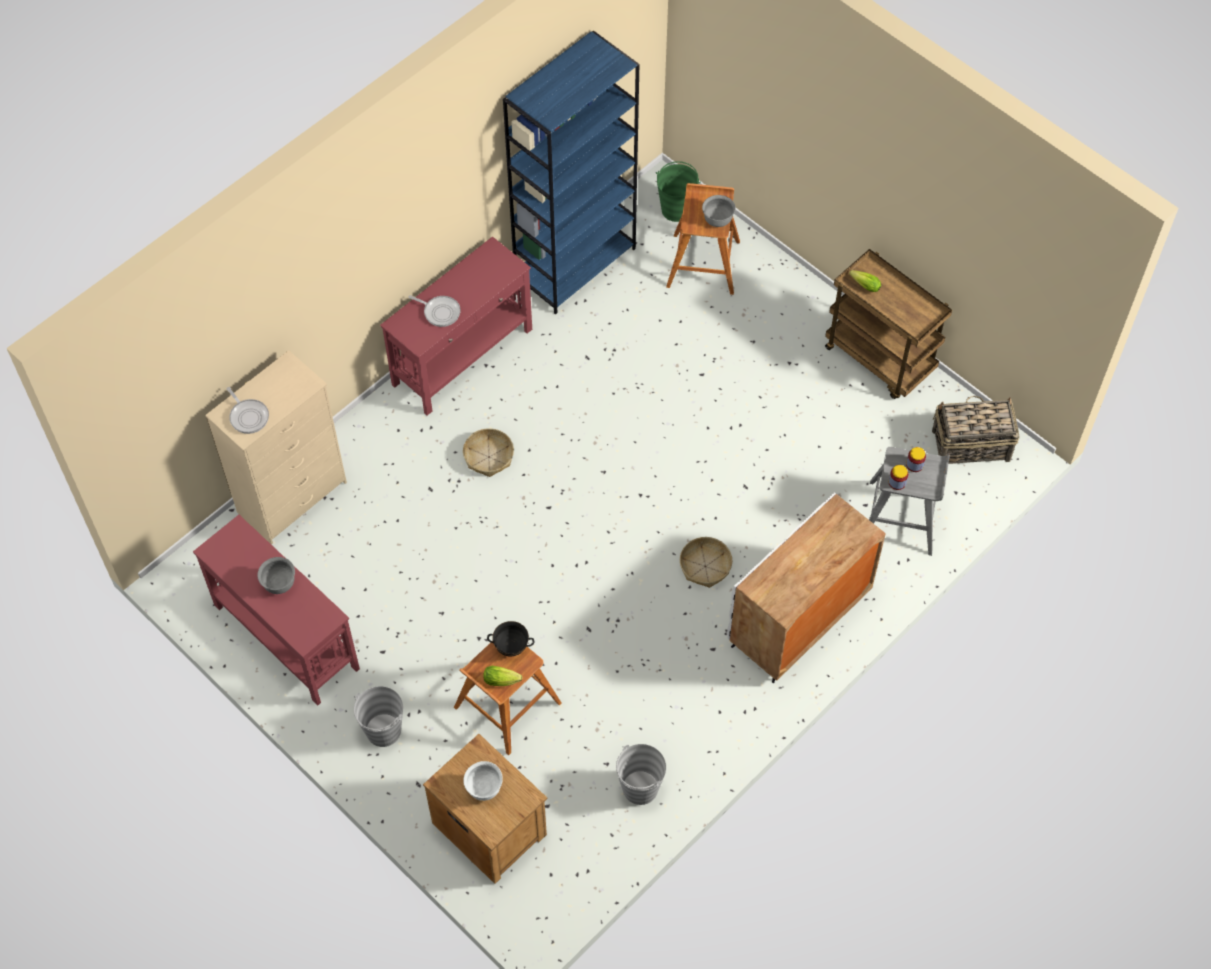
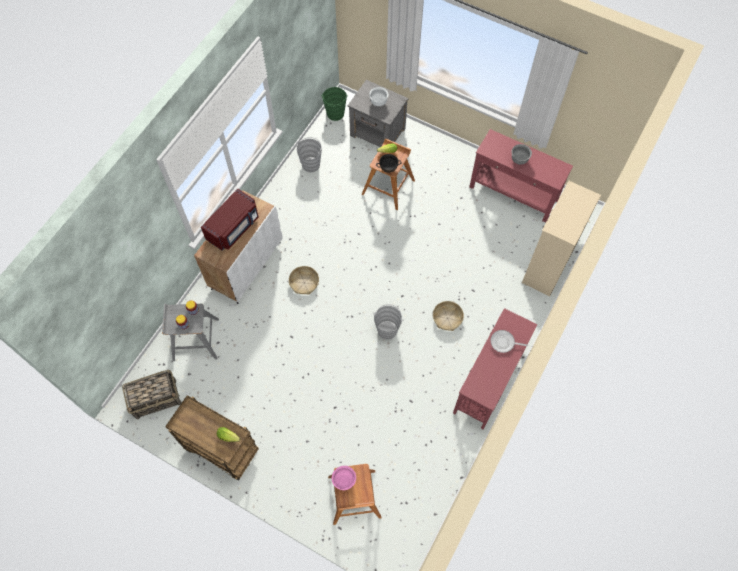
camera: 165 degrees right, 5 degrees up
(248, 416) = (576, 199): frying pan -> none
(383, 731) = (445, 161): grey bucket -> grey bucket (387, 330)
(489, 827) = (378, 133): brown nightstand -> grey nightstand
(575, 264) = (441, 473): blue bookcase -> none
(676, 209) = (385, 541): green bucket -> green bucket (335, 114)
(717, 220) = (344, 481): grey bowl -> pink bowl
(812, 563) = (234, 228): none -> red microwave

